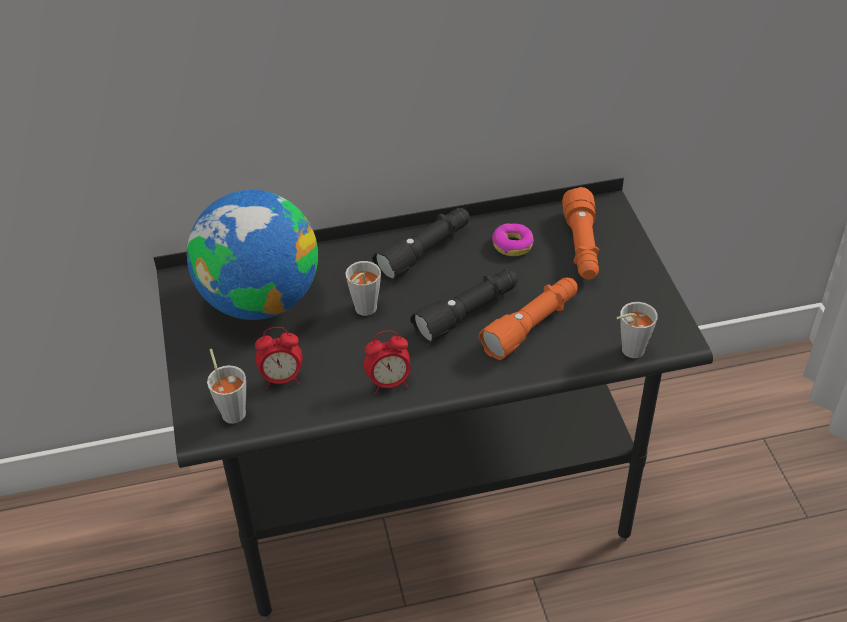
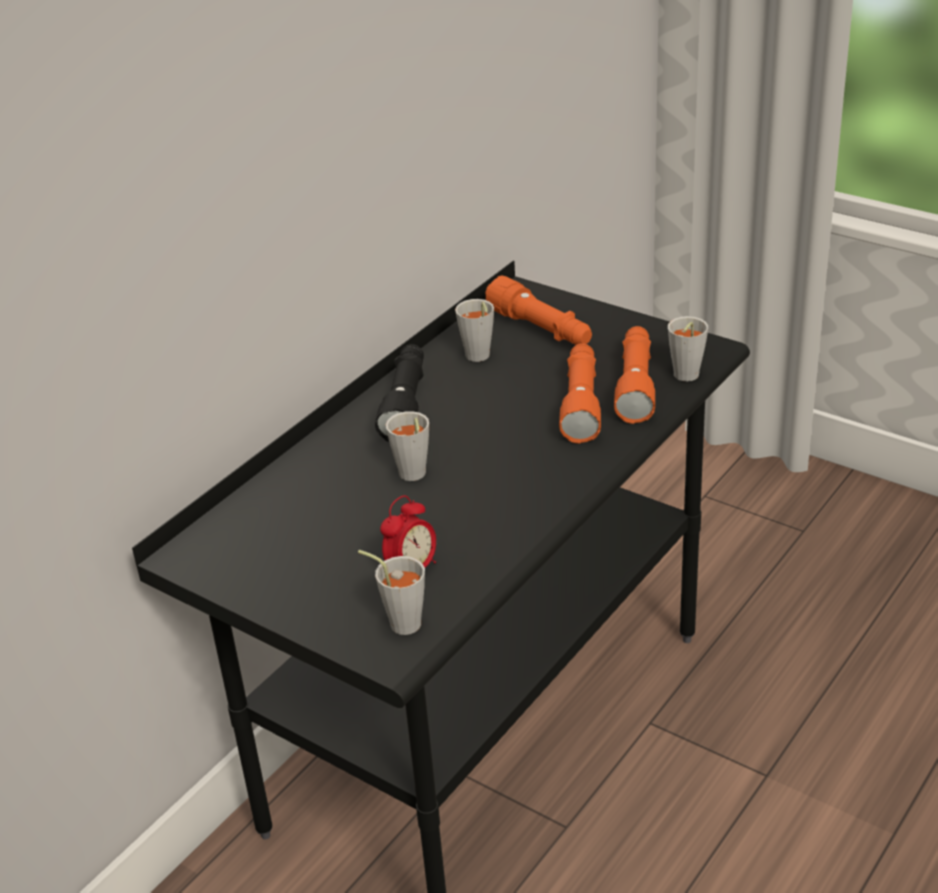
camera: 40 degrees left, 10 degrees down
(260, 300) = (295, 525): globe -> none
(389, 382) = (519, 512): alarm clock -> none
(467, 314) = (513, 426): black flashlight -> none
(512, 245) = (478, 358): donut -> grey cup
(586, 335) = (635, 385): none -> orange flashlight

